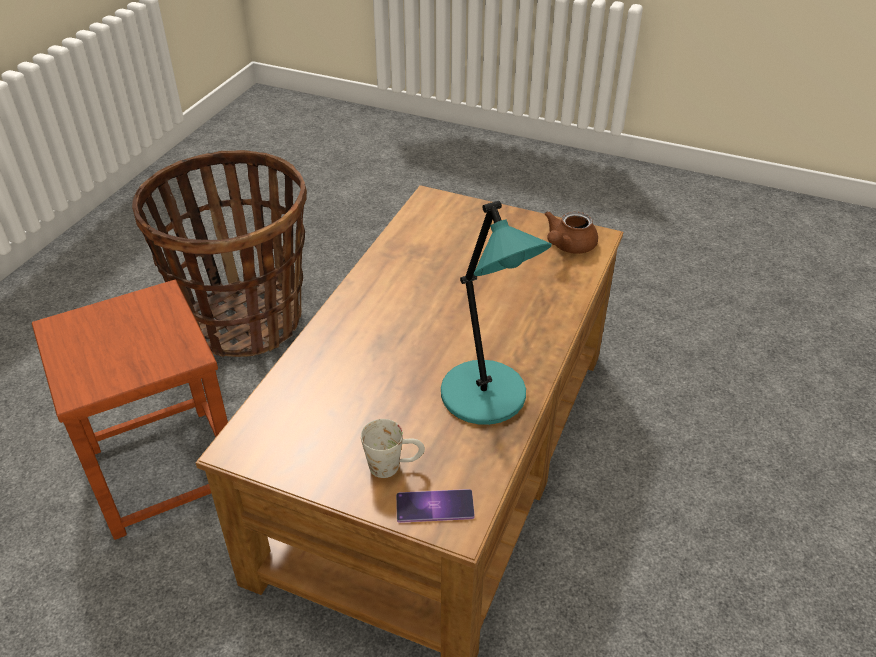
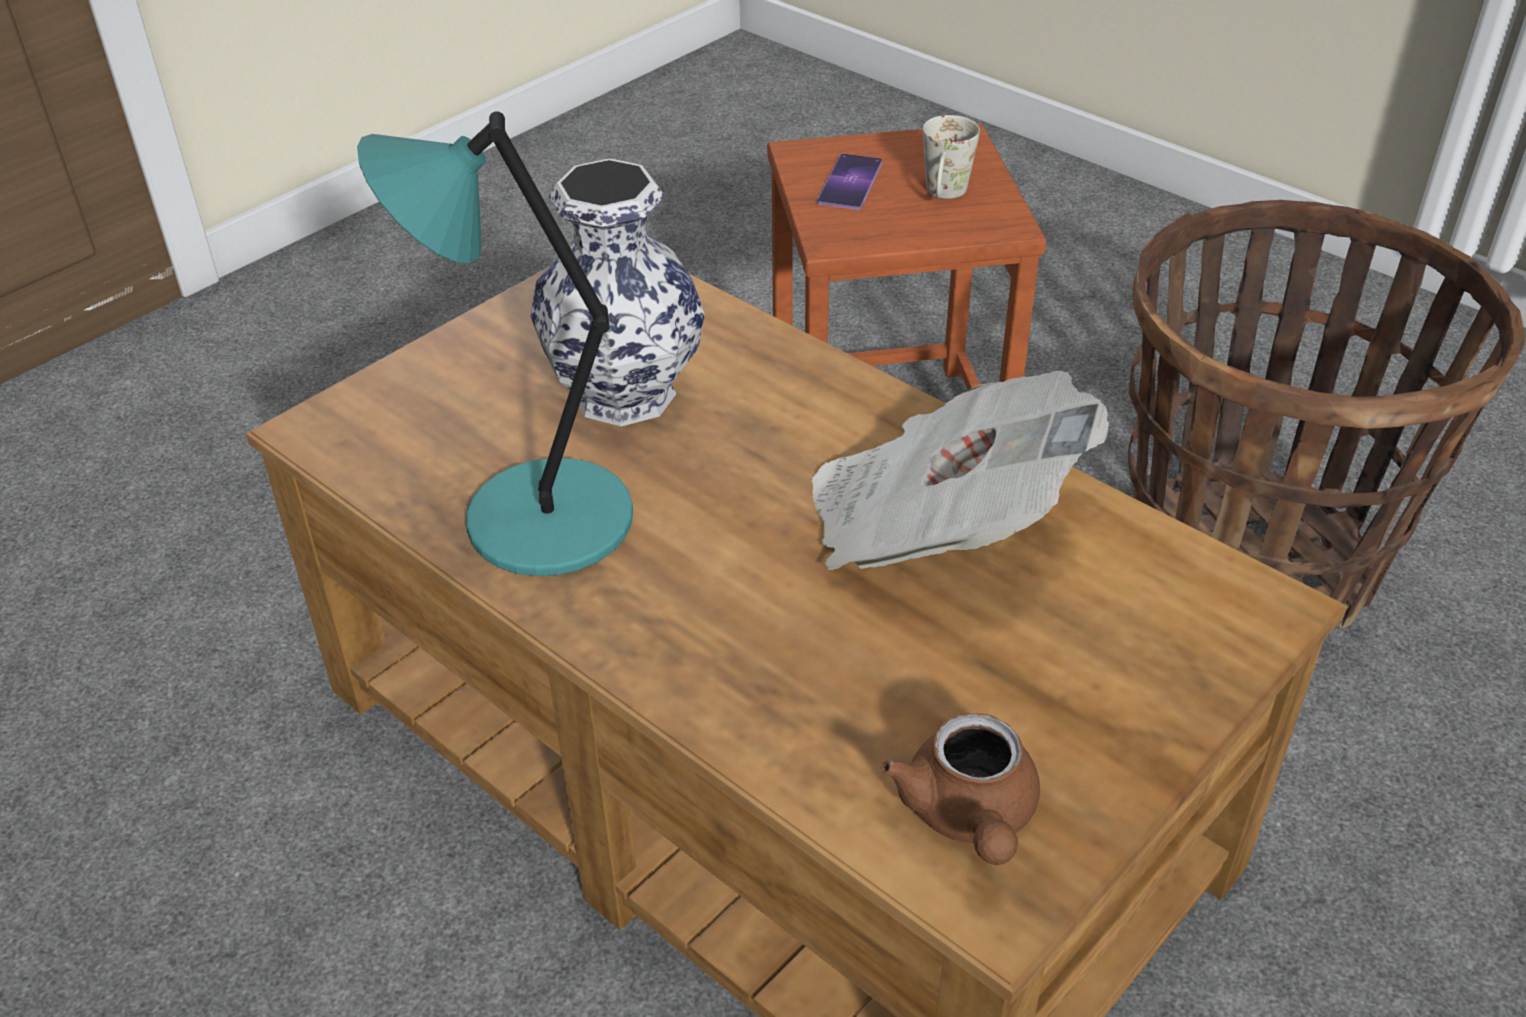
camera: 110 degrees right, 0 degrees up
(371, 399) = (623, 392): none -> vase
(394, 465) = (468, 390): white mug -> white mug (944, 195)
(426, 275) = (938, 526): none -> newspaper
(434, 506) = (364, 413): phone -> phone (850, 182)
(568, 246) = (969, 817): brown teapot -> brown teapot turned 150 degrees counterclockwise

